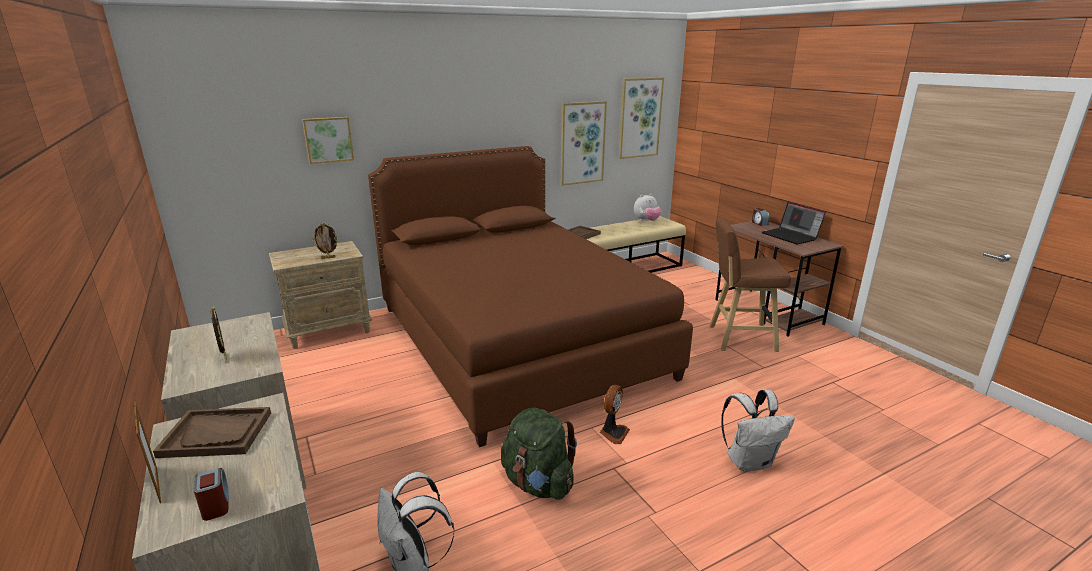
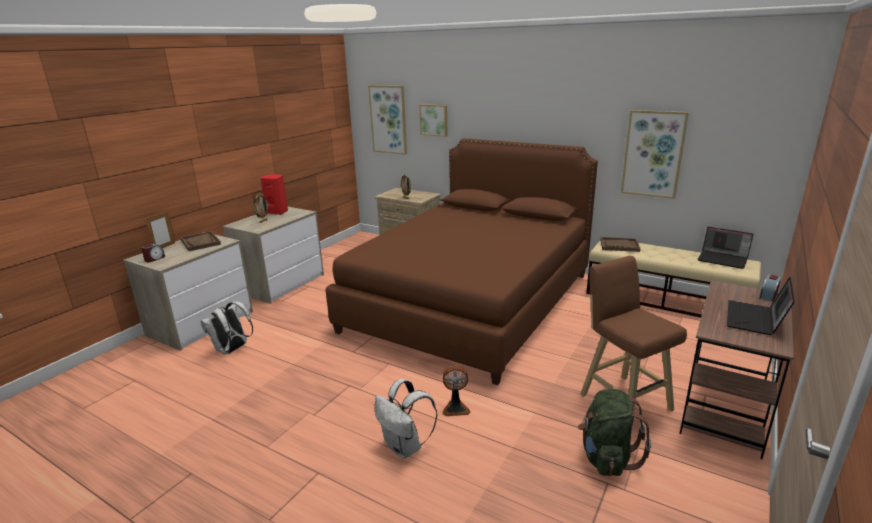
camera: 60 degrees right, 0 degrees up
(203, 339) = (277, 212): none -> red speaker
(538, 483) = (314, 363): green backpack -> green backpack (606, 457)
(613, 433) = (389, 374): fan -> fan (455, 408)
(640, 118) = (742, 136): picture -> picture (388, 119)
(646, 221) = (723, 259): plush toy -> laptop

